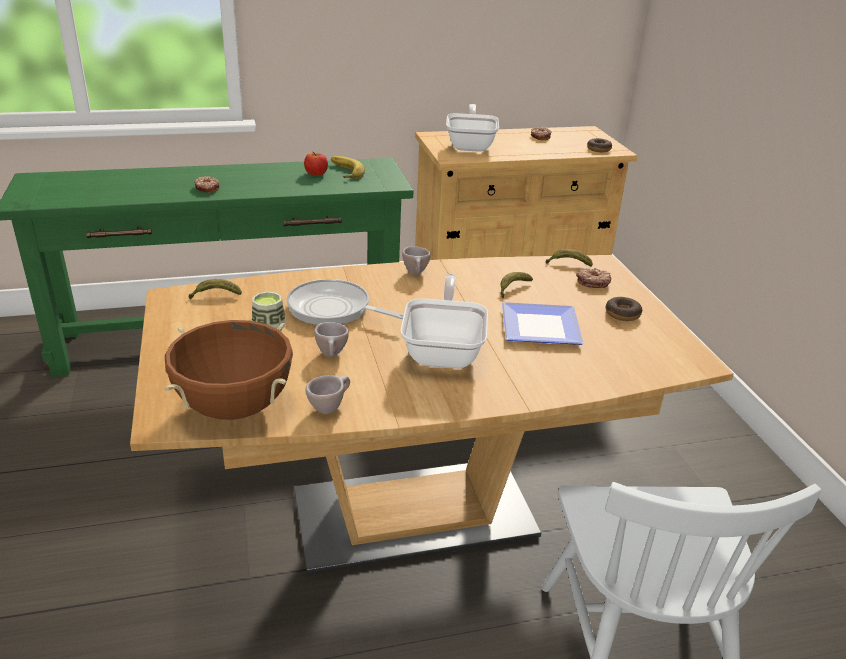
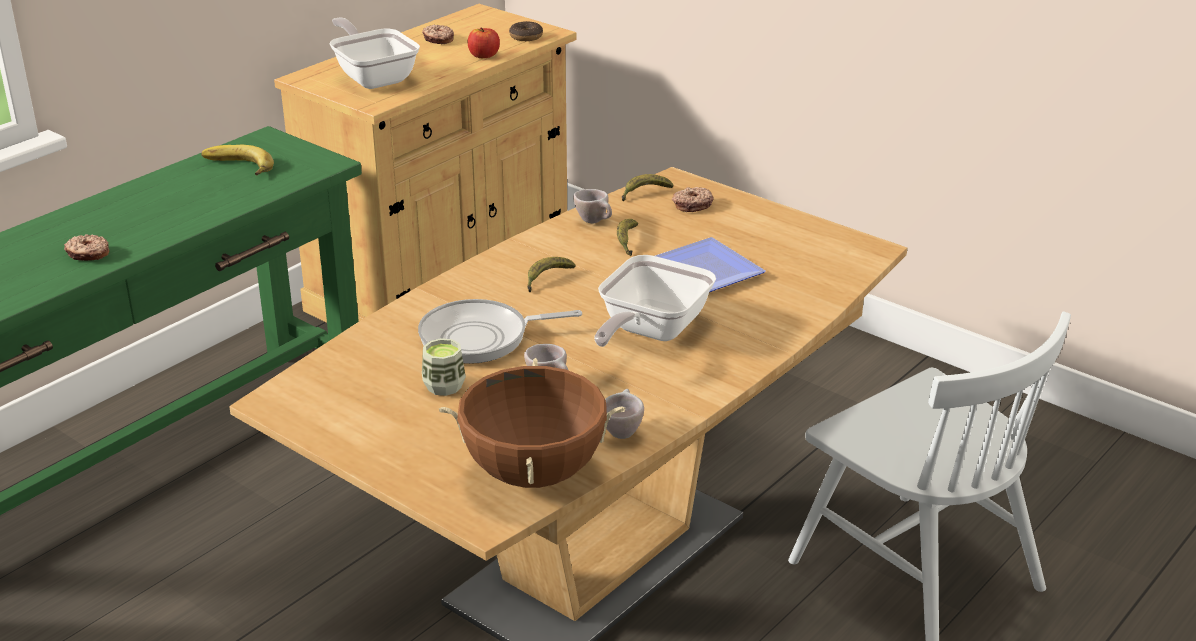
camera: 35 degrees left, 0 degrees up
(215, 295) = (325, 378): banana -> banana (547, 279)
(316, 174) = (204, 182): apple -> apple (484, 56)
(416, 274) = (509, 264): beige cup -> beige cup (595, 222)
(444, 350) = (649, 332): frying pan -> frying pan turned 120 degrees counterclockwise
(622, 314) = (757, 228): donut -> none

